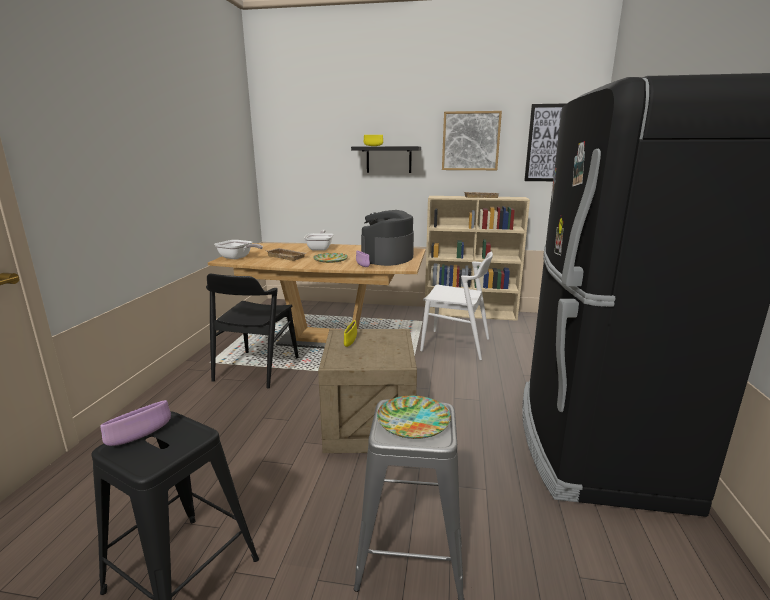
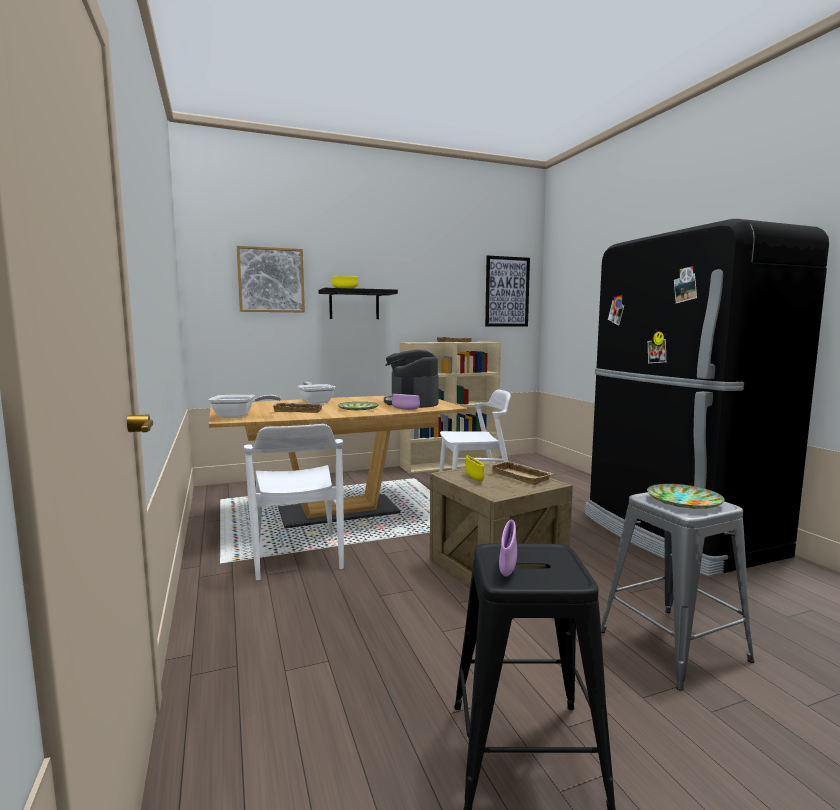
camera: 30 degrees left, 10 degrees down
(256, 369) = (297, 555): black chair -> white chair
(391, 349) = (522, 476): none -> beige tray
(470, 141) = (436, 287): picture -> picture (271, 280)

